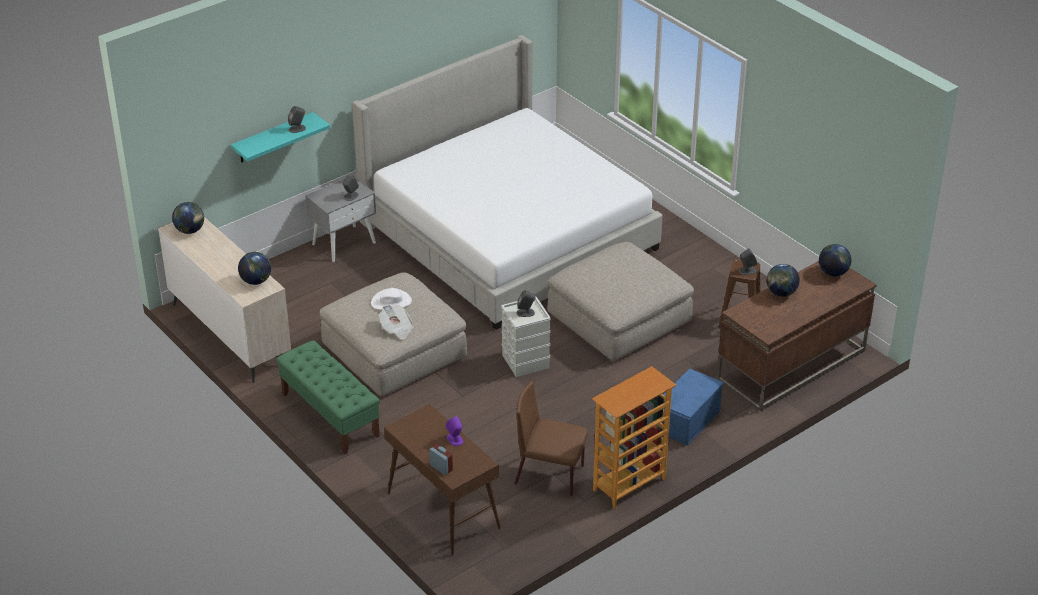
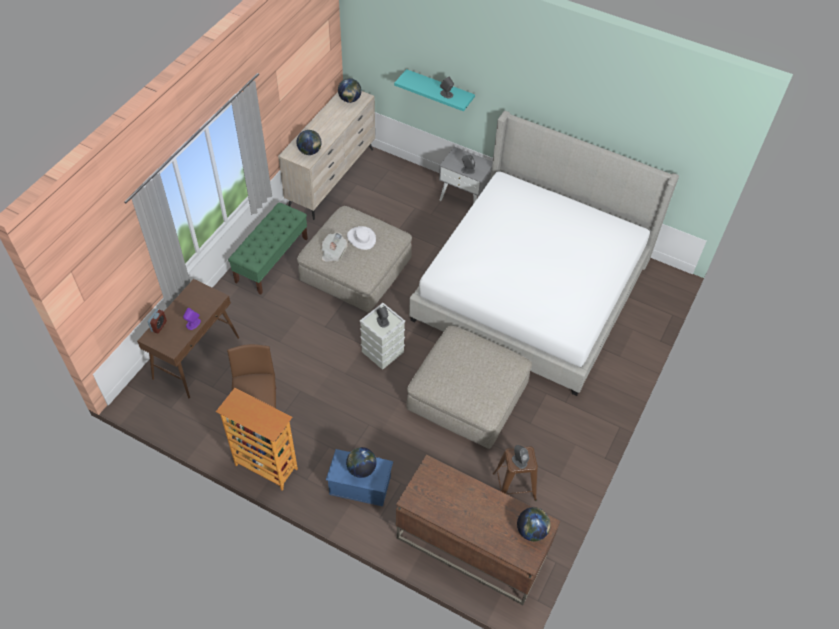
camera: 65 degrees right, 15 degrees up
(781, 293) = (477, 494): globe -> globe (361, 469)

